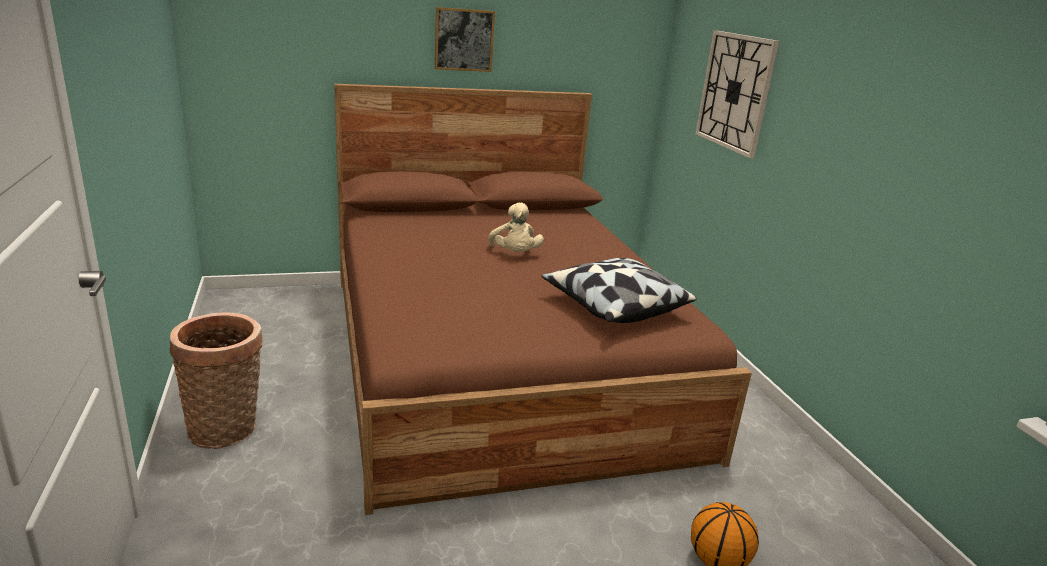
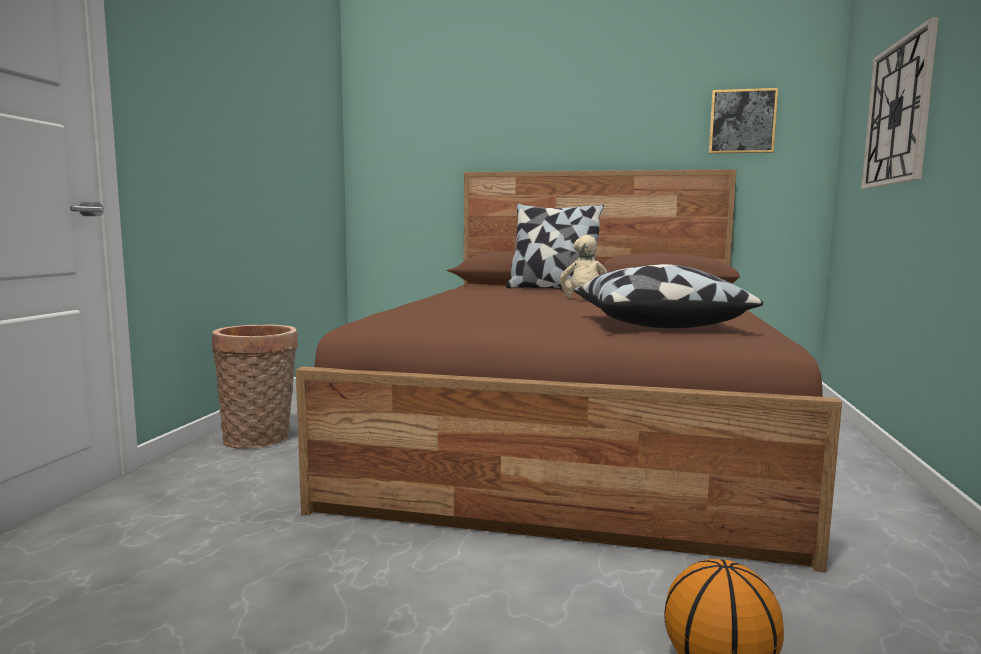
camera: 30 degrees right, 15 degrees down
(451, 218) = (553, 288): none -> pillow
(464, 40) = (590, 123): picture -> picture (742, 121)

